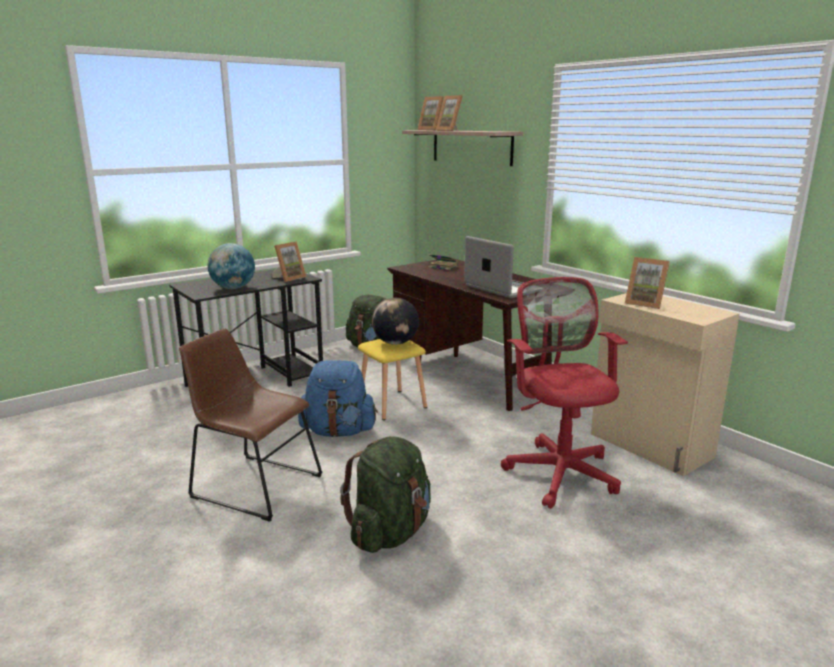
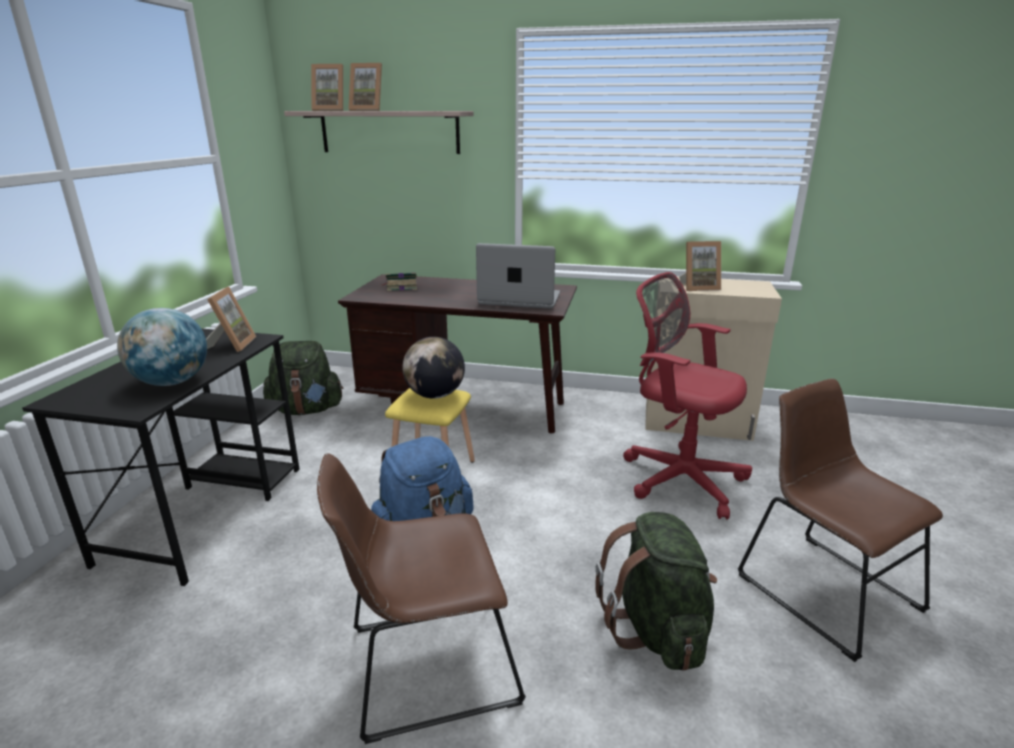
camera: 40 degrees left, 5 degrees up
(548, 575) = (821, 587): none -> brown chair

